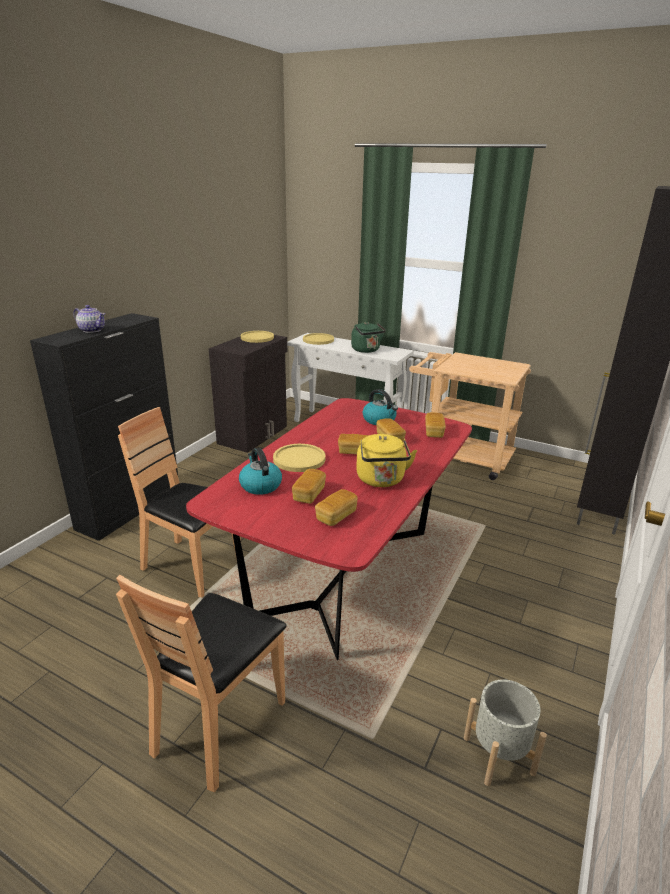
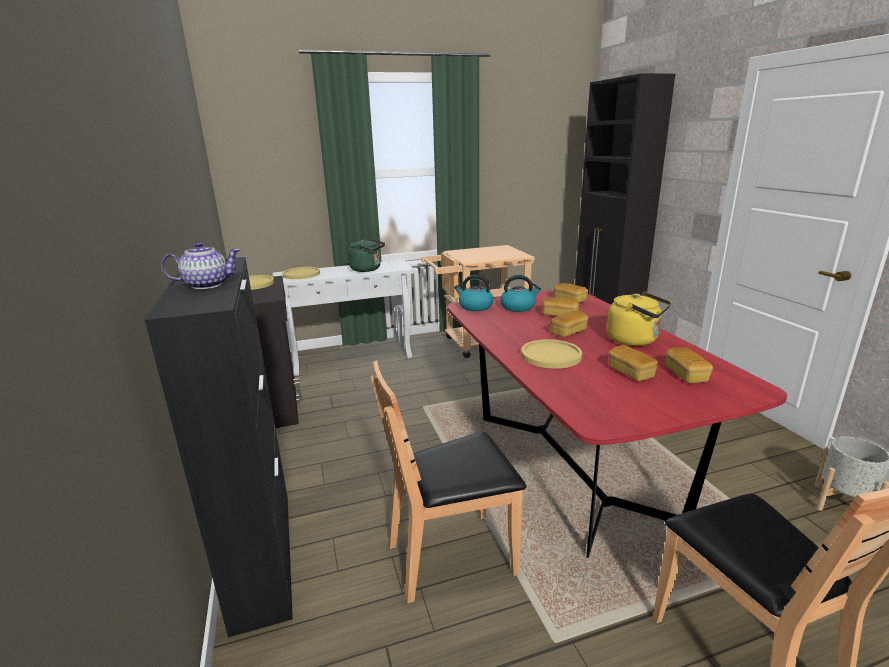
camera: 45 degrees left, 5 degrees down
(260, 485) = (586, 387): kettle -> kettle (475, 307)

